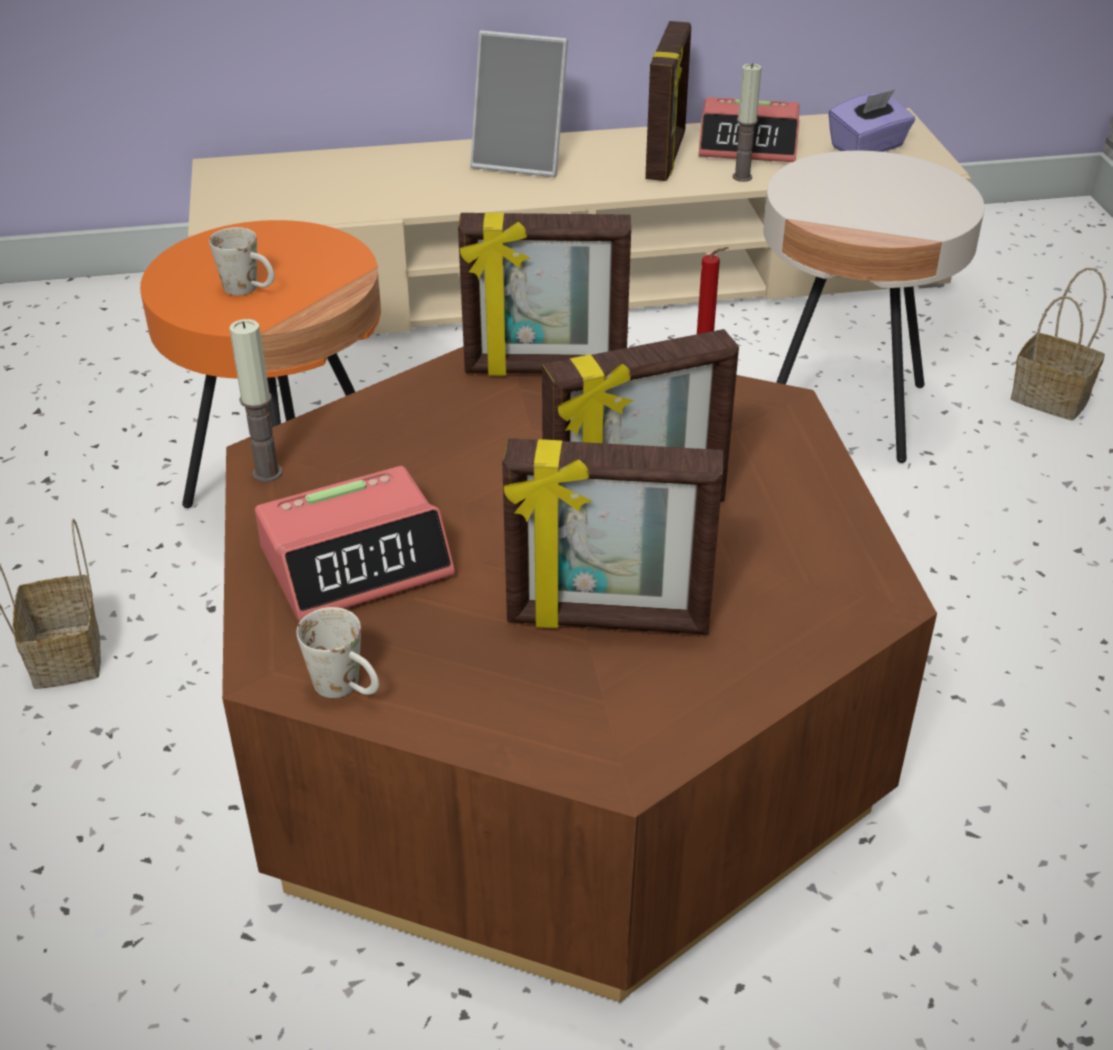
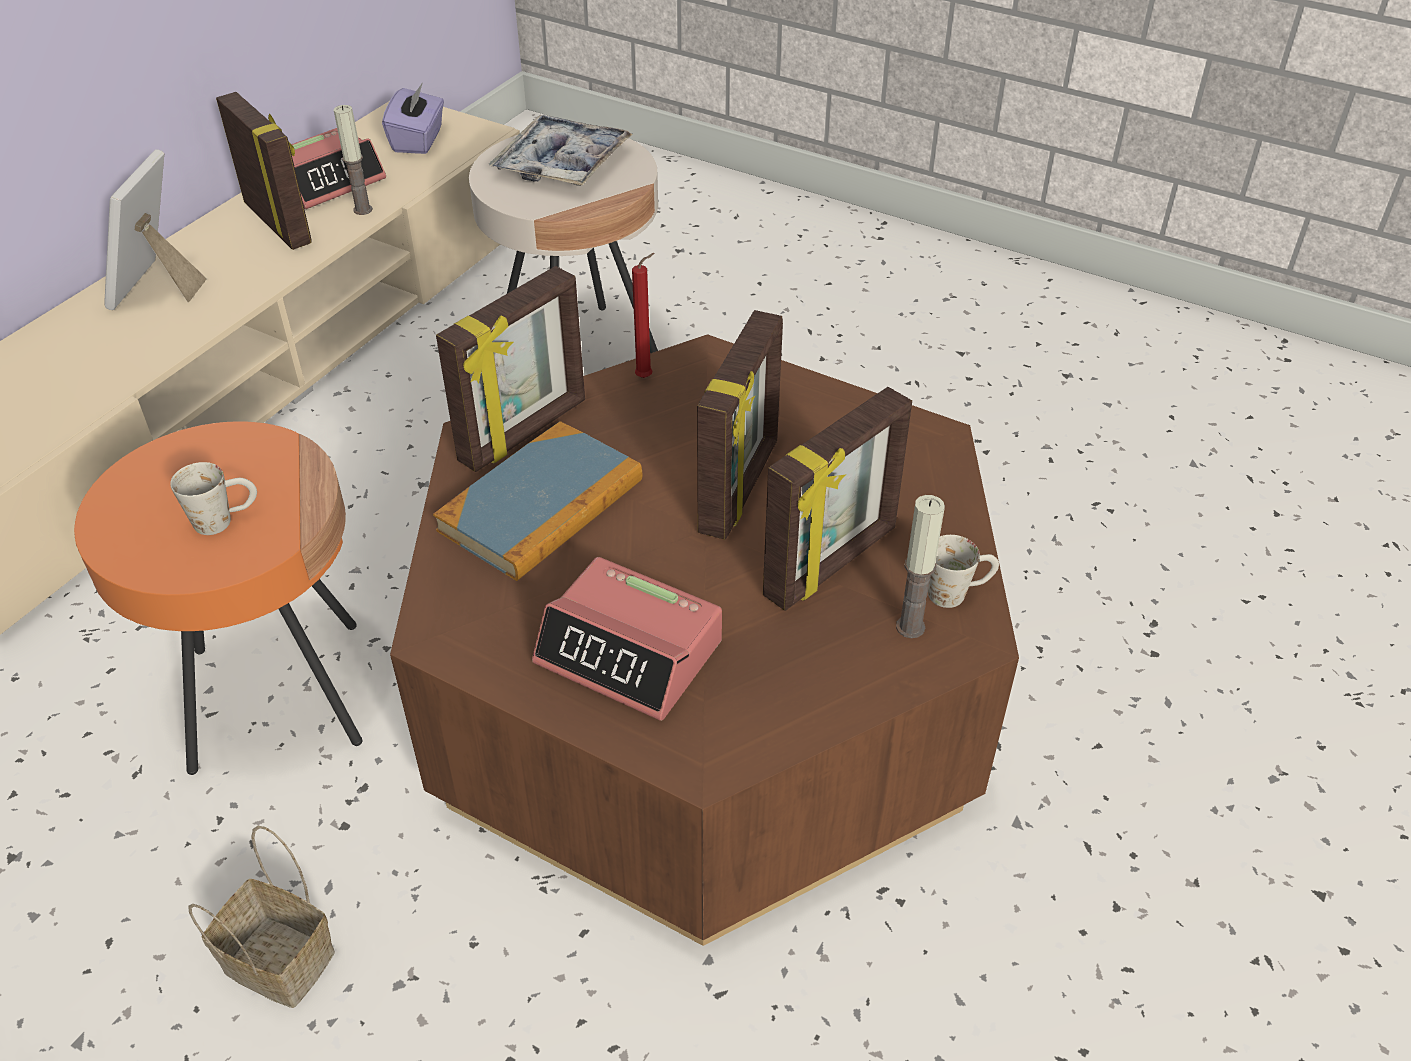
camera: 50 degrees left, 5 degrees up
(267, 473) = (459, 647): candle -> candle (910, 627)
(347, 689) = (766, 732): white mug -> white mug (957, 592)
(357, 561) = (630, 653): alarm clock -> alarm clock turned 105 degrees clockwise
(471, 425) = (541, 506): none -> book
(521, 160) = (159, 288): picture frame -> picture frame turned 135 degrees clockwise
(883, 189) = (562, 163): none -> tray
(1053, 398) = (687, 269): basket -> none

